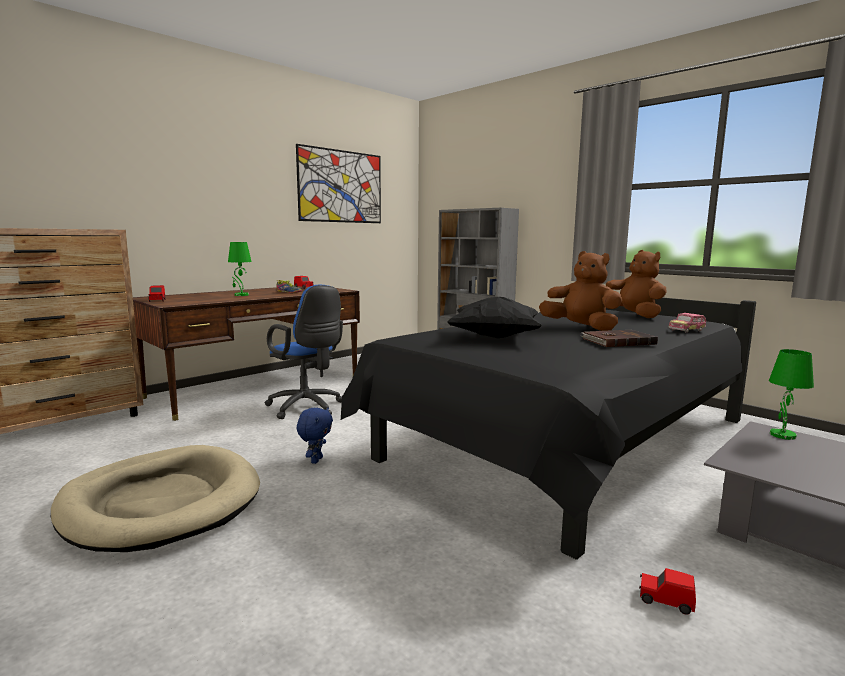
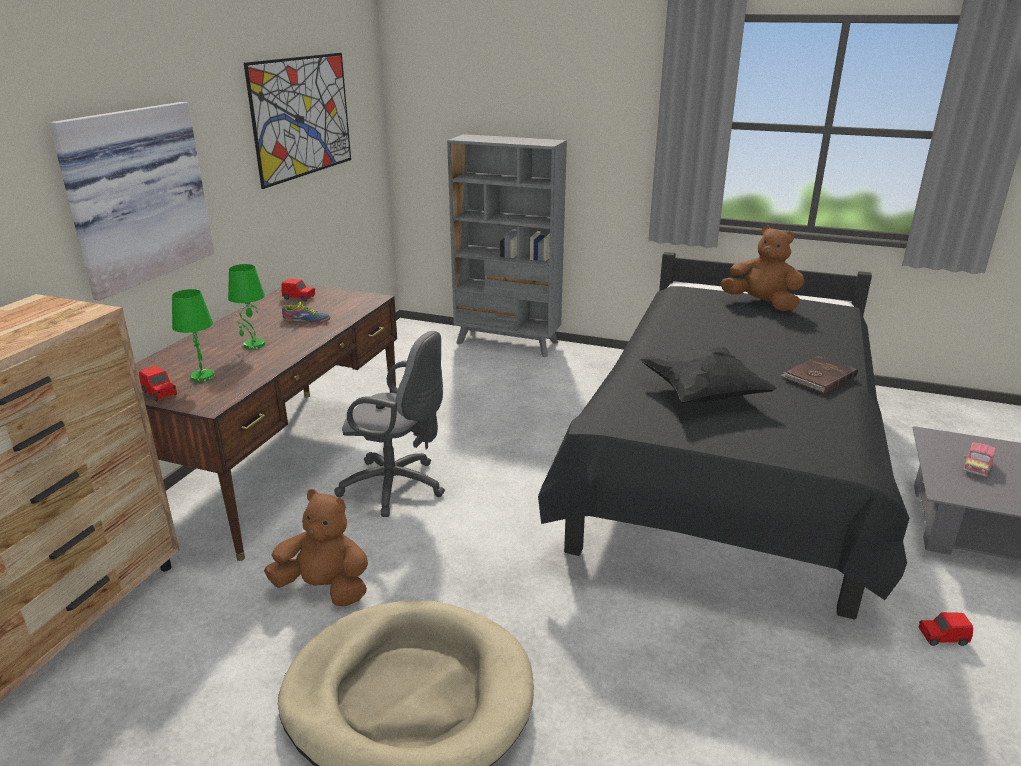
camera: 25 degrees left, 15 degrees up
(195, 198) = (134, 195): none -> picture
(307, 408) = (398, 487): blue office chair -> grey office chair
(316, 460) = (507, 573): blue plush toy -> none
(581, 328) = (753, 350): brown plush toy -> brown plush toy (324, 588)
(687, 330) = (844, 334): toy car -> toy car (977, 466)
(781, 435) = (949, 441): green table lamp -> green table lamp (202, 376)

